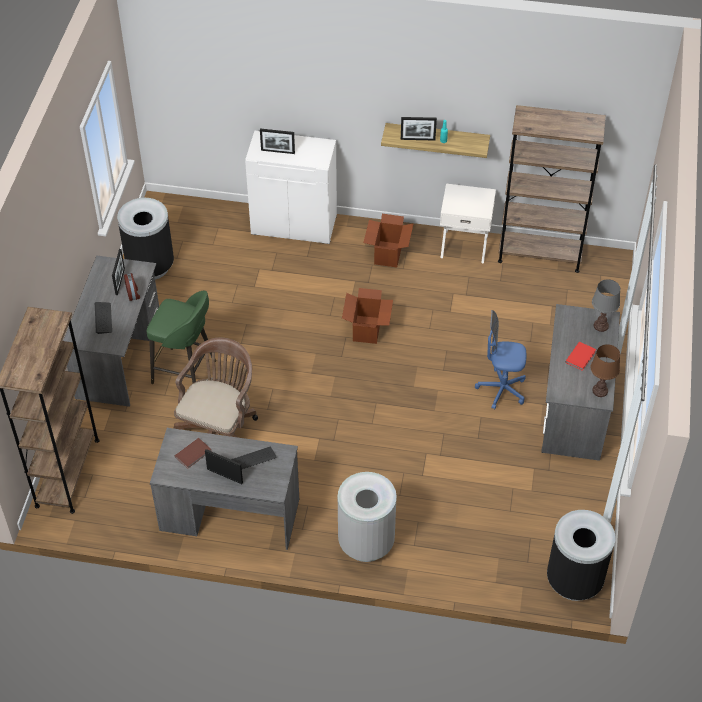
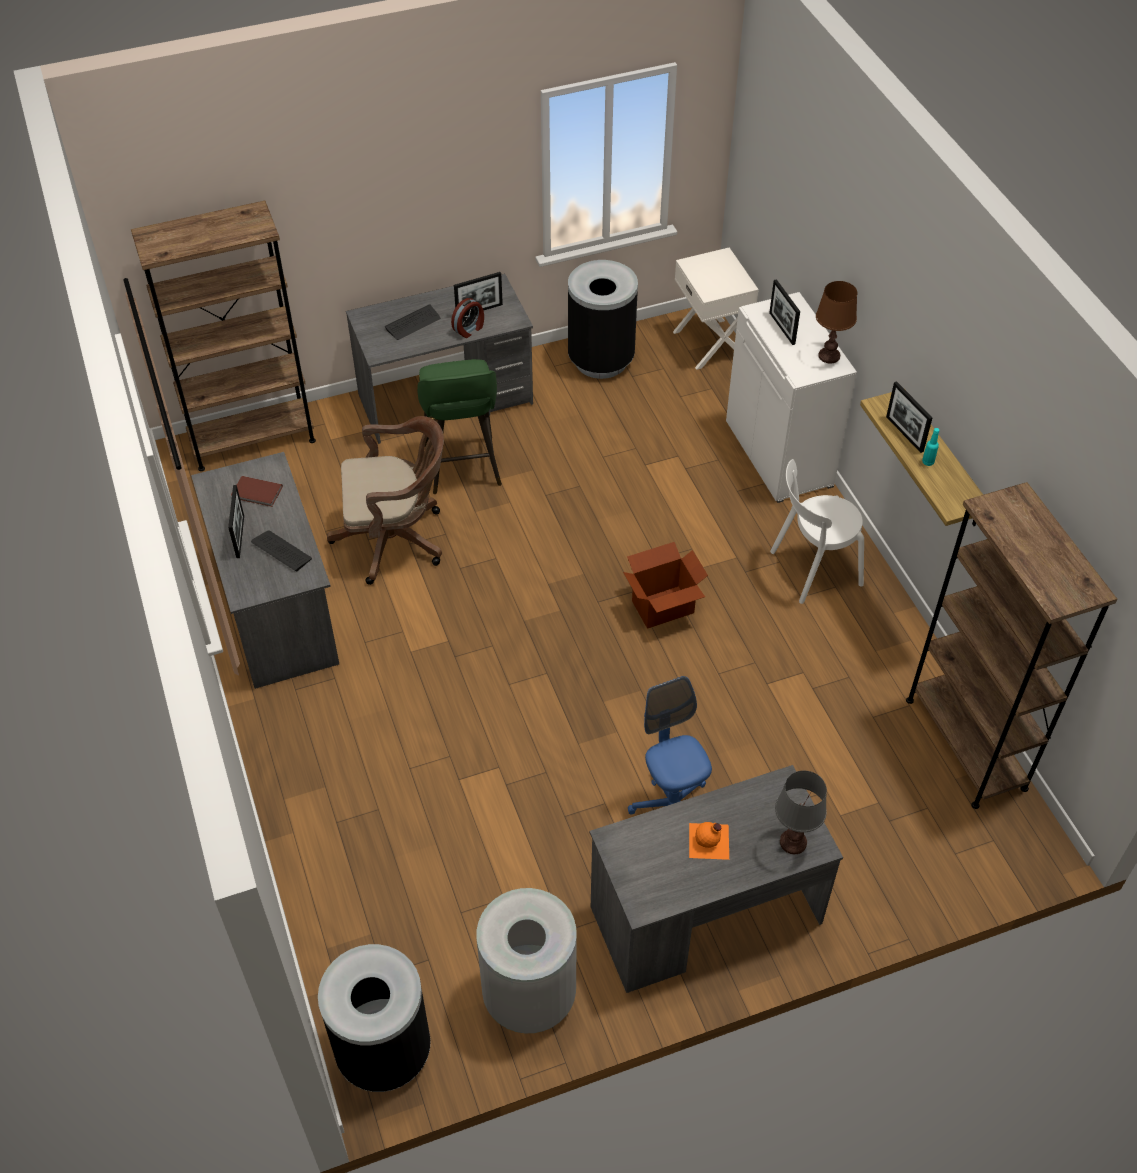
camera: 60 degrees right, 0 degrees up
(366, 542) = (311, 766): grey trash can -> grey trash can (529, 995)
(387, 254) = (812, 569): cardboard box -> white chair
(464, 245) = (903, 646): white nightstand -> white nightstand (711, 343)
(581, 357) = (709, 841): red book -> orange bottle
(600, 391) = (658, 895): brown table lamp -> brown table lamp (828, 356)

